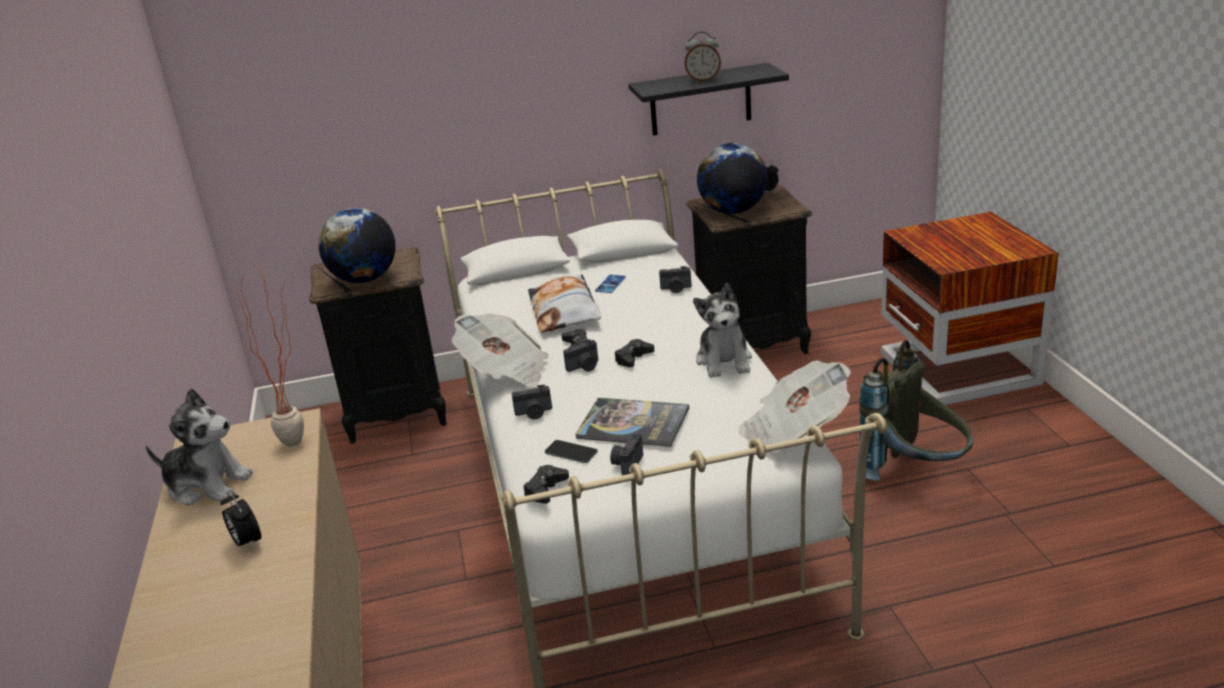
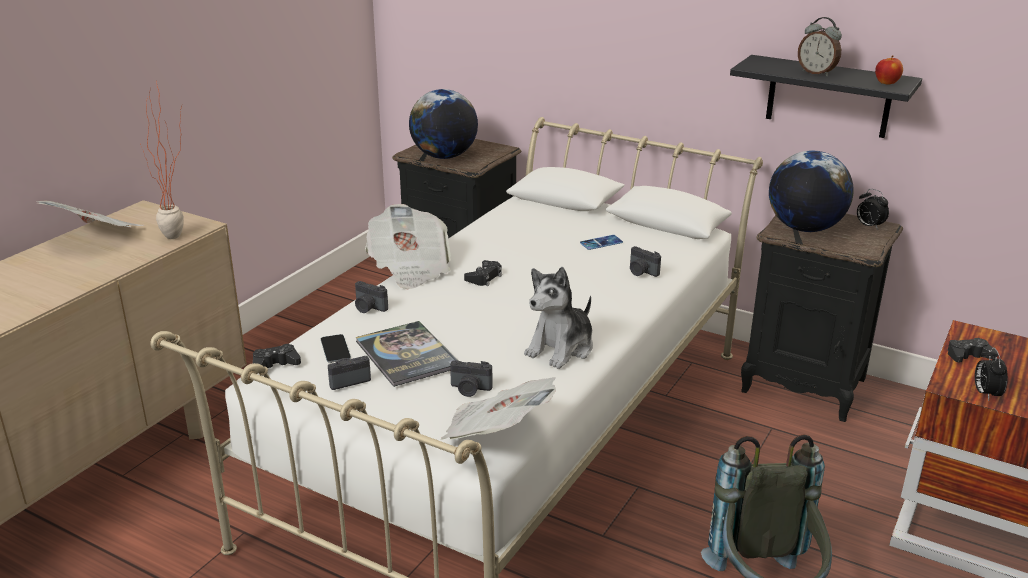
camera: 40 degrees right, 0 degrees up
(207, 485) = (96, 237): plush toy -> newspaper
(247, 542) = (44, 281): alarm clock -> alarm clock (985, 393)
(565, 311) = (530, 247): pillow -> none
(584, 367) = (460, 294): camera -> camera (470, 389)
(633, 358) = (503, 307): black game controller -> black game controller (968, 356)
(759, 72) = (886, 83): none -> apple

